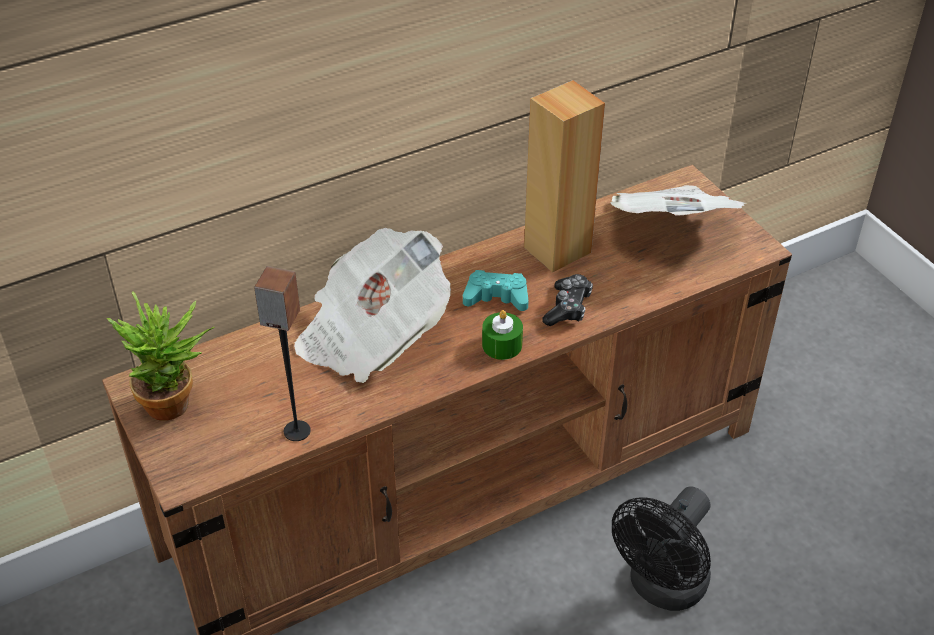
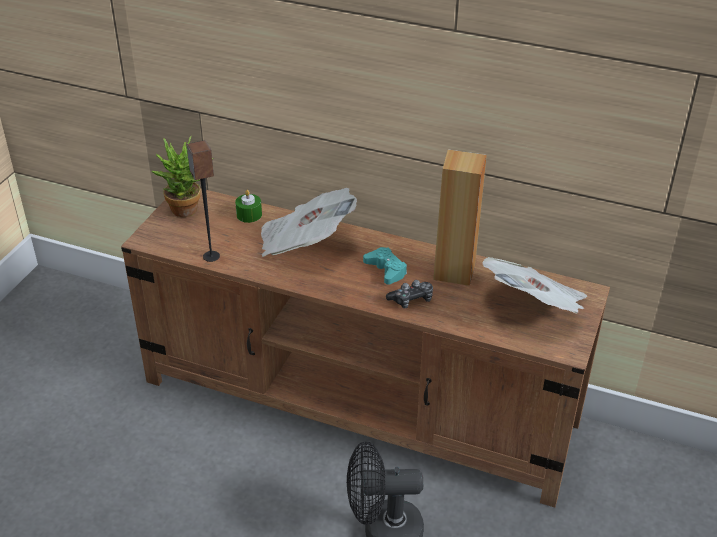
camera: 50 degrees right, 5 degrees down
(502, 345) = (351, 291): green candle -> green candle (249, 215)

